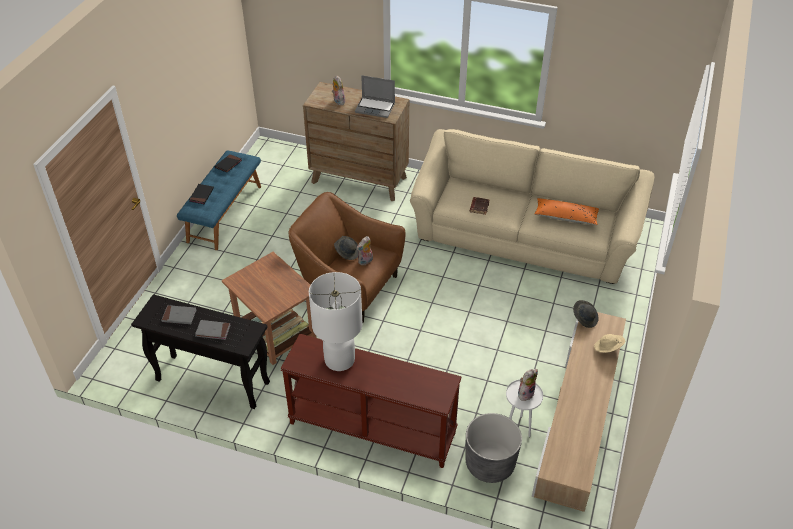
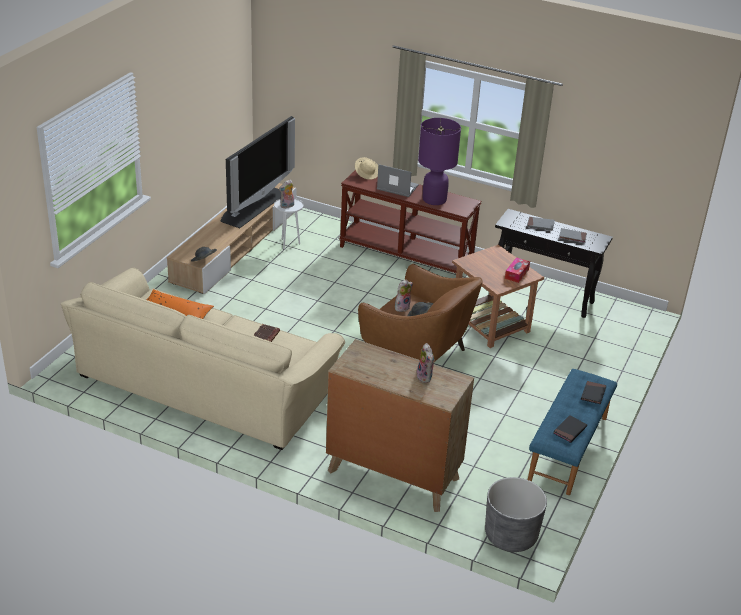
camera: 175 degrees left, 10 degrees down
(249, 280) = (516, 274): none -> tissue box
(339, 359) = (434, 200): white table lamp -> purple table lamp
(375, 108) = (376, 362): laptop -> laptop (396, 188)
(490, 464) = (319, 229): grey planter -> grey planter (510, 535)
(575, 423) = (253, 206): none -> television
(608, 348) = (197, 240): beige hat -> beige hat (367, 174)

